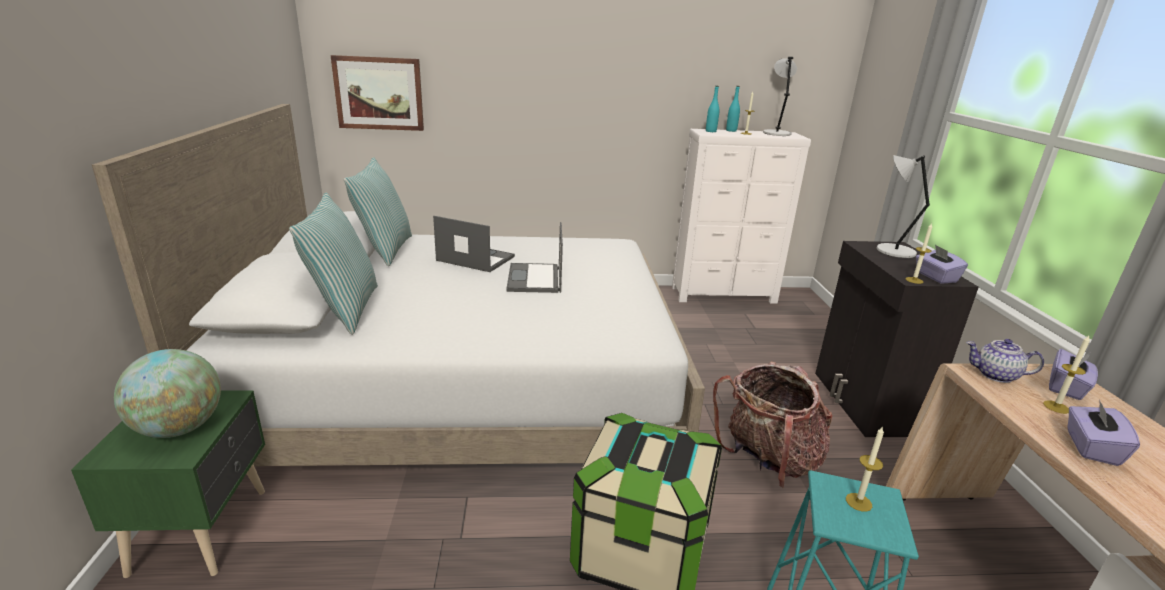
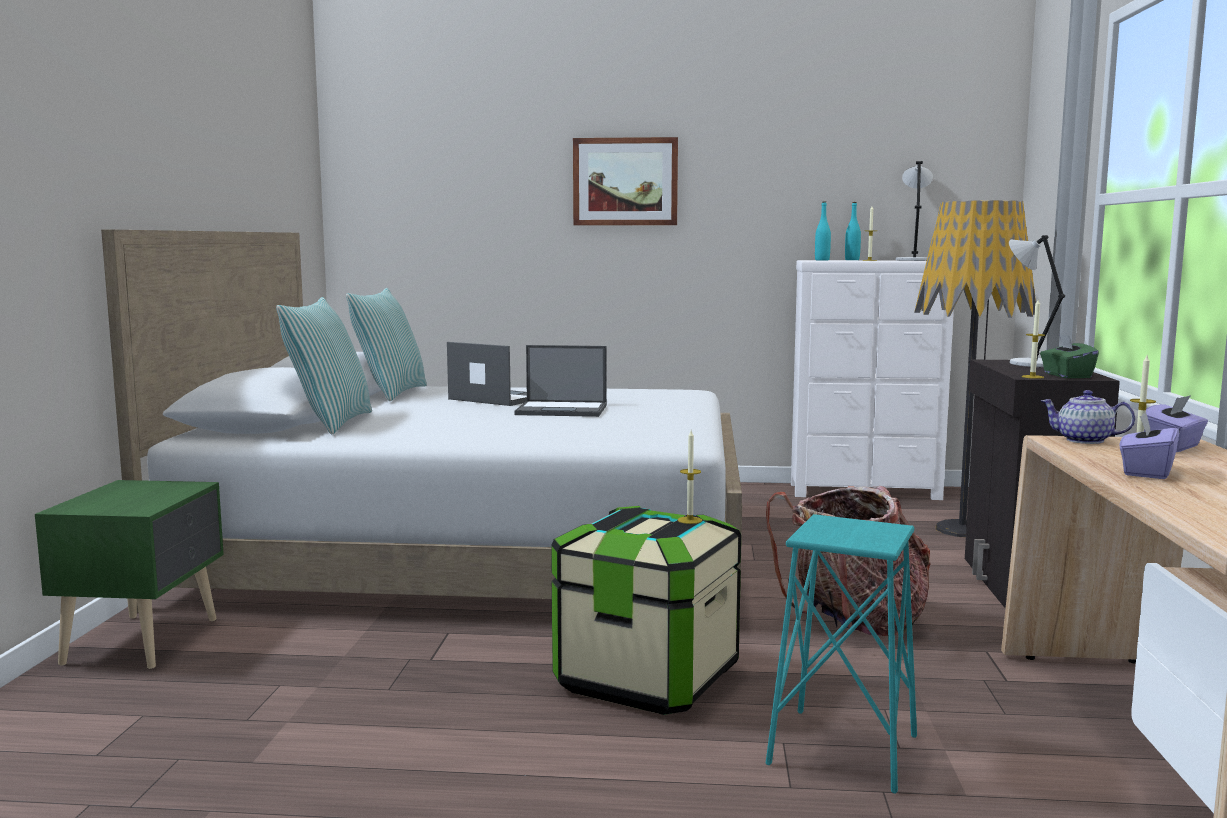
camera: 10 degrees right, 15 degrees down
(179, 428) = (140, 498): globe -> none
(379, 93) = (405, 231): picture -> picture (625, 182)
(535, 279) = (563, 410): laptop -> laptop turned 90 degrees counterclockwise
(801, 338) = (962, 530): none -> floor lamp
(858, 502) = (854, 529): candle -> candle (689, 520)
(935, 277) = (1066, 376): purple tissue box -> green tissue box

